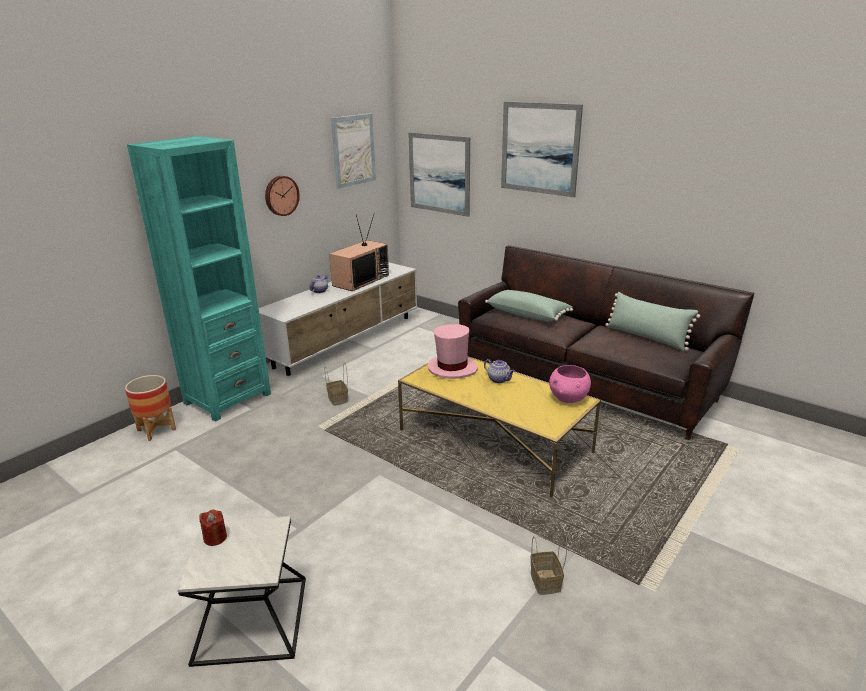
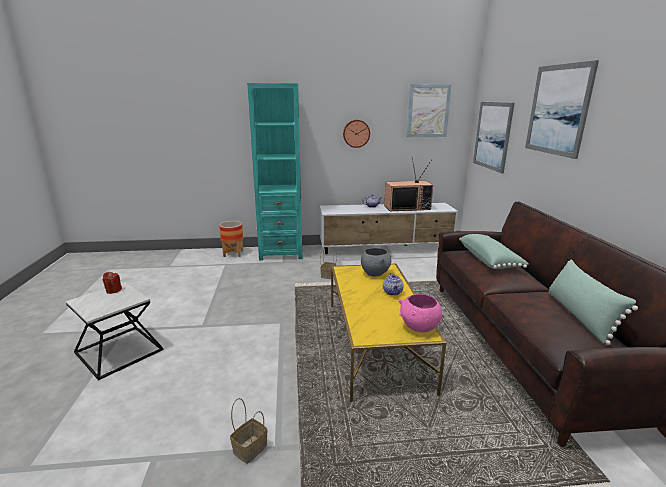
camera: 45 degrees right, 5 degrees down
(452, 368) = (375, 273): pink hat -> grey bowl

